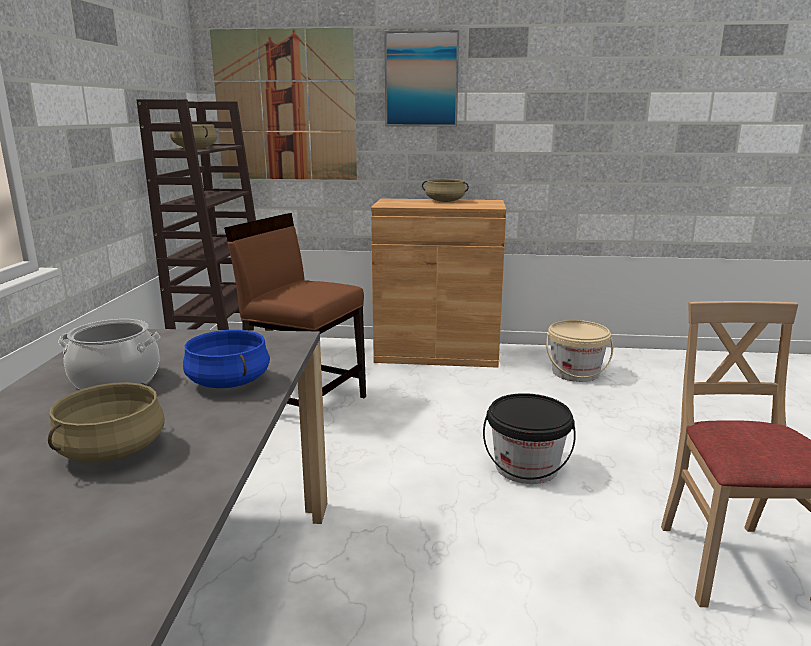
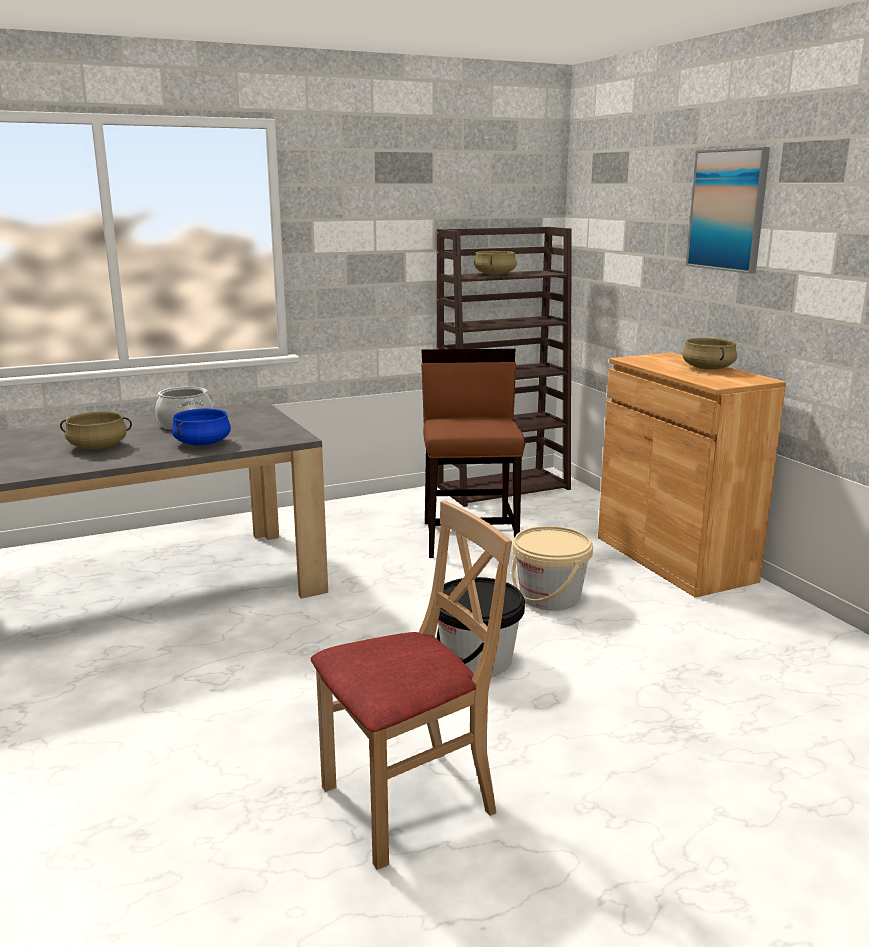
camera: 60 degrees right, 0 degrees up
(285, 106) = (617, 235): picture -> none
(575, 373) = (762, 645): beige bucket -> beige bucket (549, 597)

